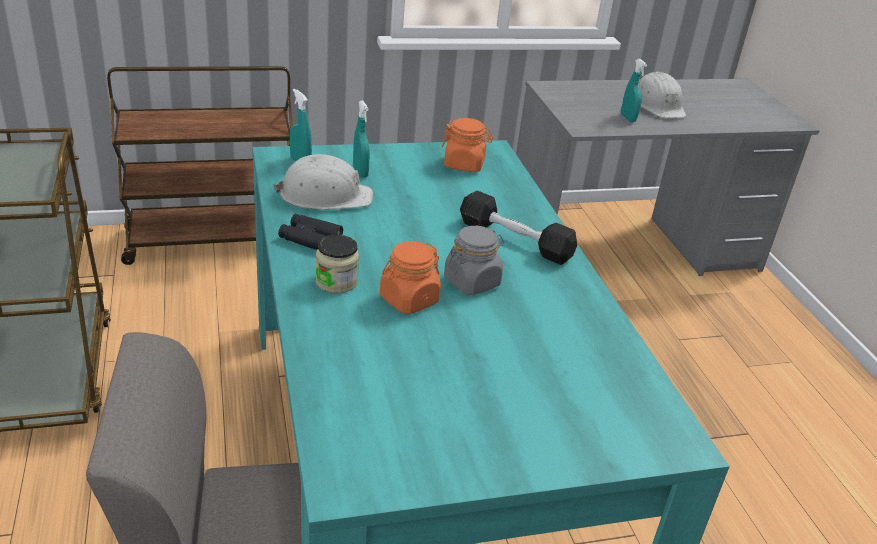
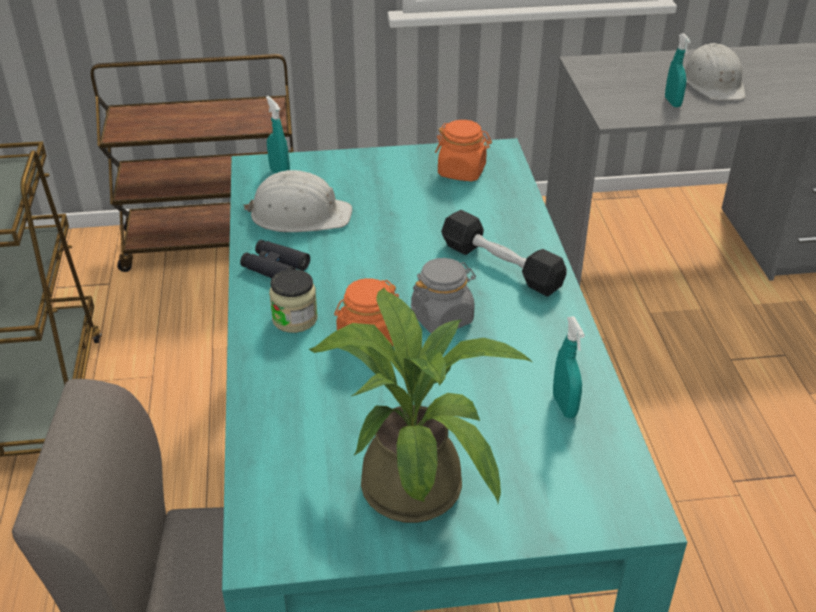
camera: 10 degrees right, 5 degrees up
(360, 172) = (343, 185): turquoise spray bottle -> turquoise spray bottle (564, 406)
(473, 417) = (412, 478): none -> potted plant

